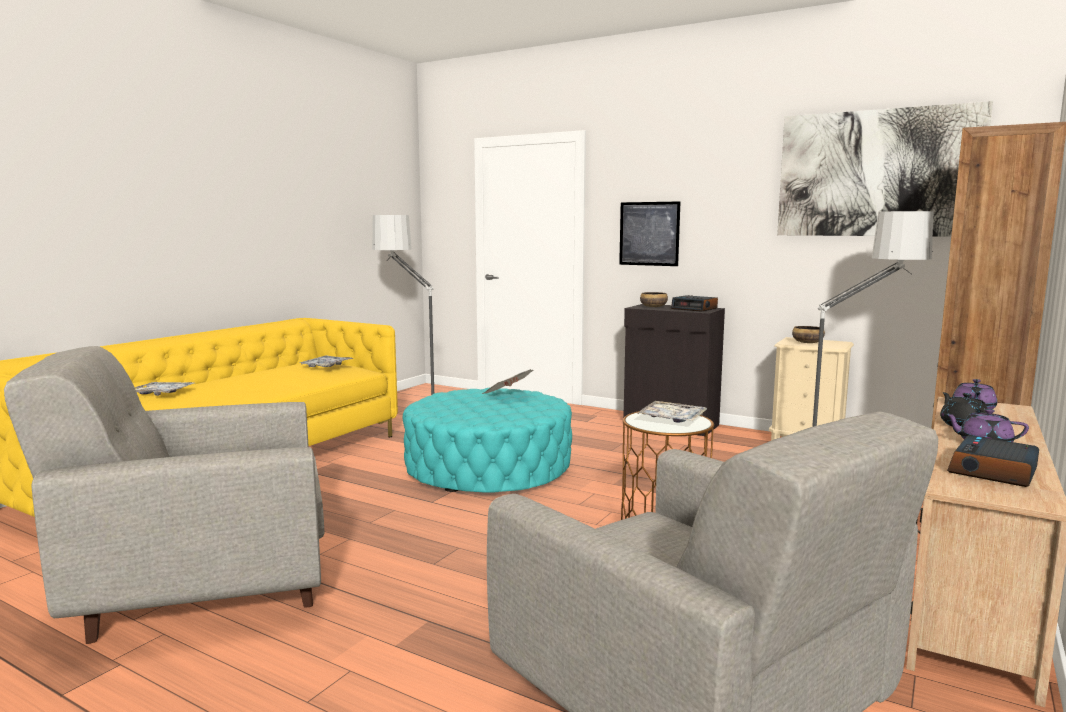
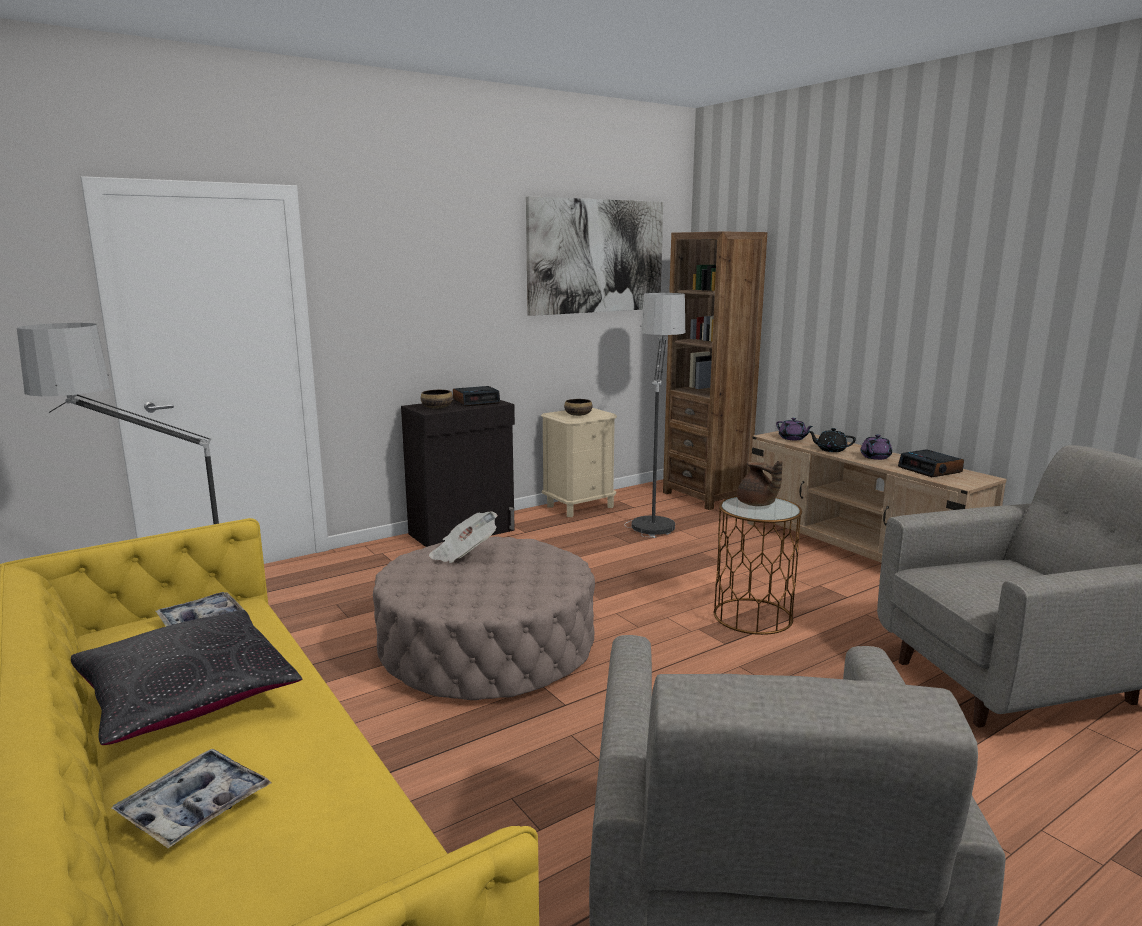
camera: 65 degrees left, 5 degrees up
(251, 377) = (188, 697): none -> black pillow
(488, 468) = (487, 648): turquoise ottoman -> beige ottoman
(649, 233) = (398, 322): picture -> none
(672, 419) = (757, 504): tray -> brown teapot

